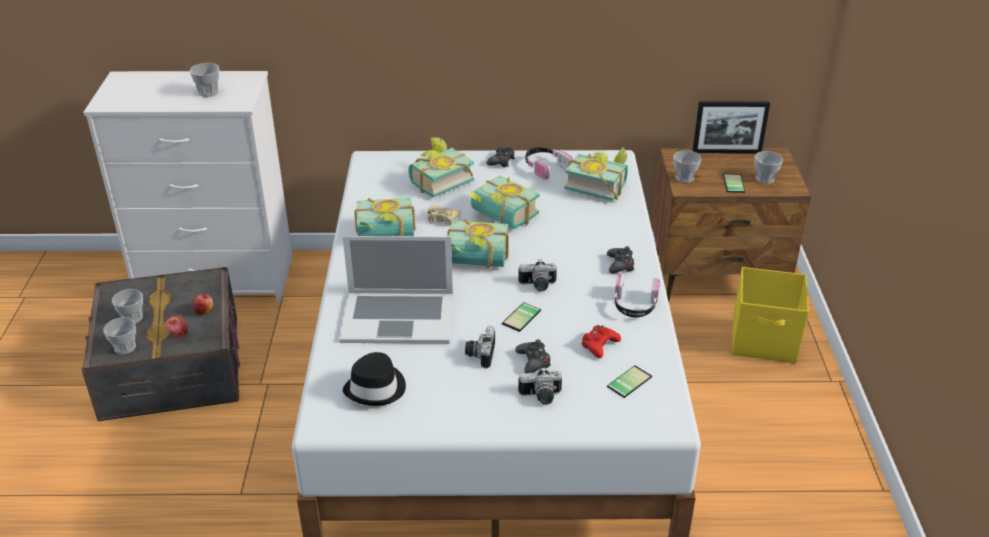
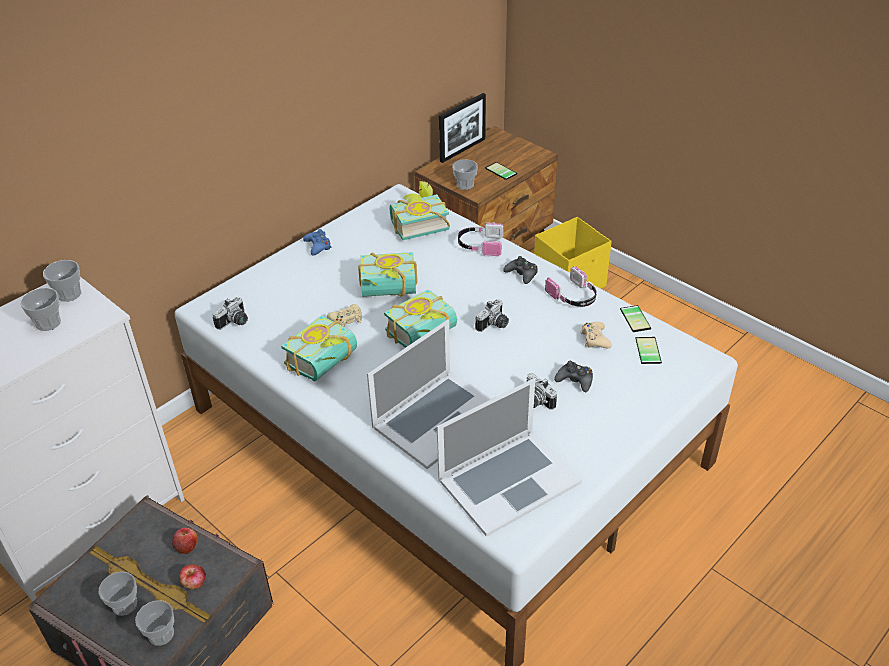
camera: 45 degrees left, 5 degrees up
(376, 388) = (508, 480): black hat -> laptop
(438, 181) = (293, 292): book -> none
(501, 161) = (318, 246): black game controller -> blue game controller
(523, 318) = (521, 355): phone -> phone (637, 318)
(541, 397) = (617, 401): camera -> camera (235, 322)
(545, 167) = (358, 232): headphones -> headphones (480, 245)
(599, 345) = (595, 339): red game controller -> beige game controller
(764, 179) = (514, 157): cup -> cup (69, 294)

